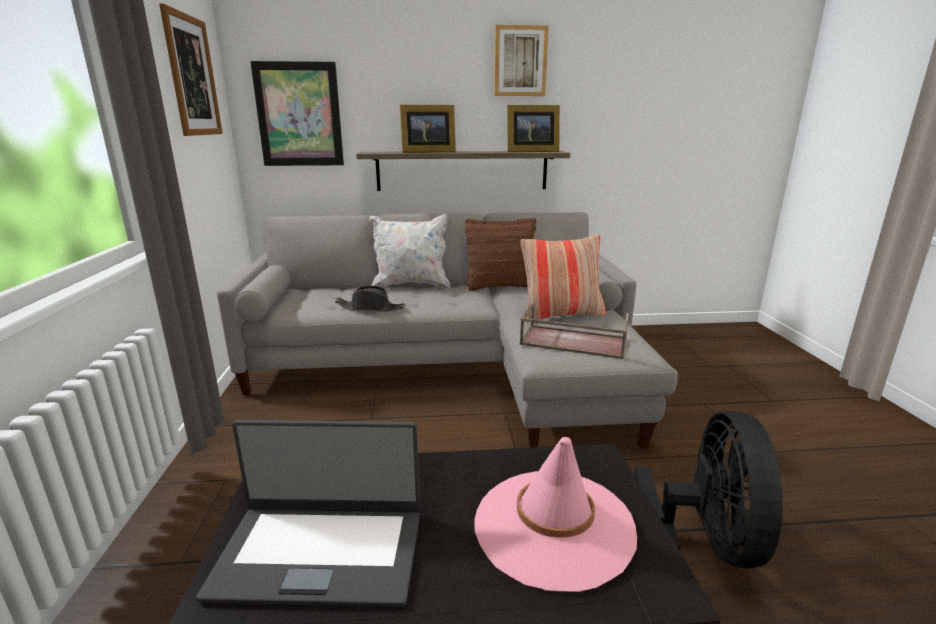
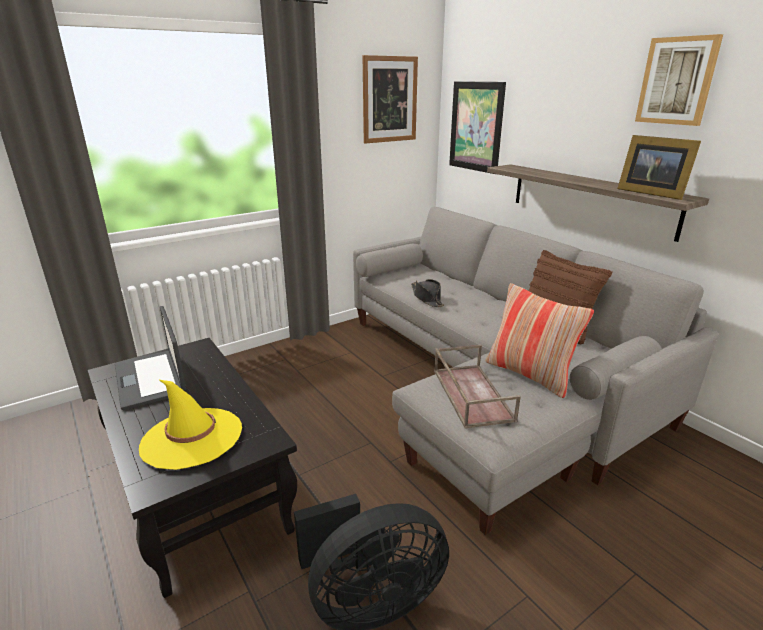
camera: 60 degrees right, 5 degrees up
(411, 285) = (493, 295): white pillow -> none
(426, 152) = (548, 174): picture frame -> none
(553, 526) = (192, 438): pink hat -> yellow hat

